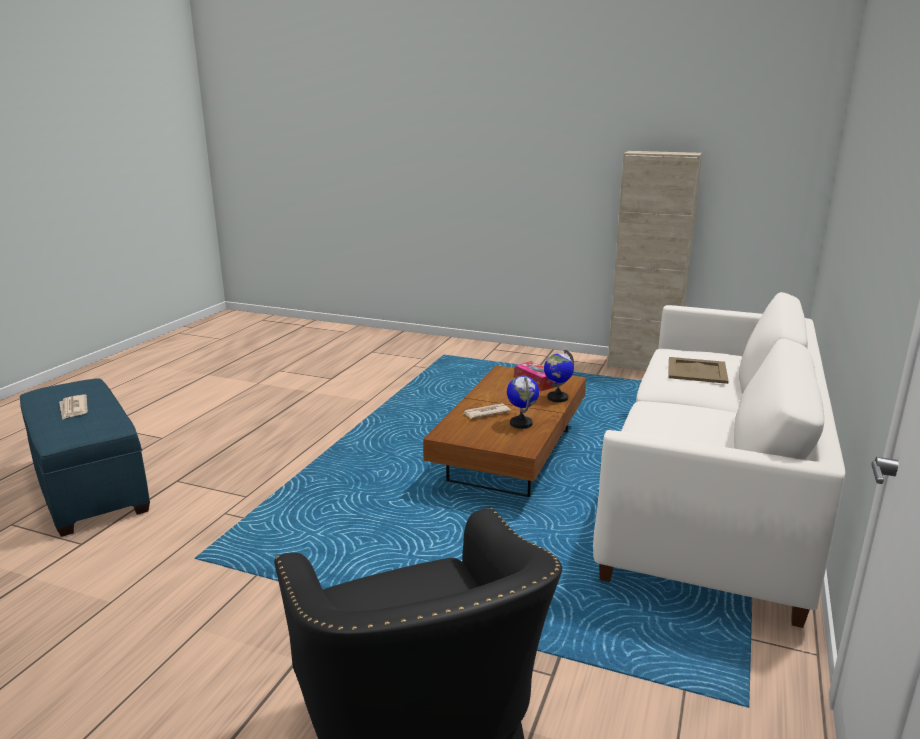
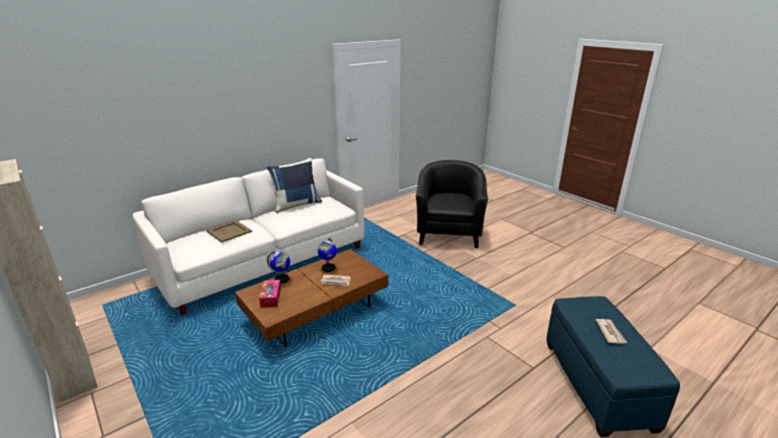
camera: 150 degrees left, 5 degrees up
(727, 441) = (296, 204): none -> blue pillow

